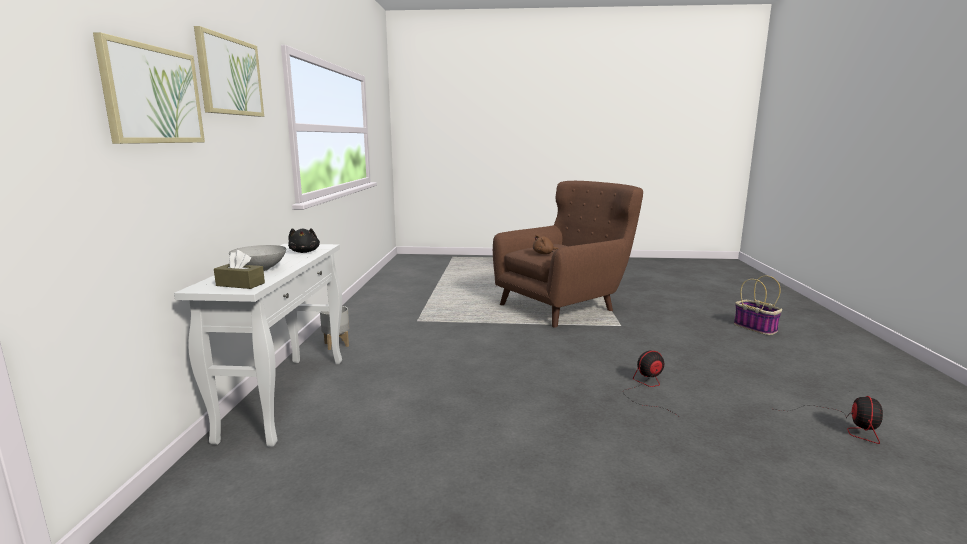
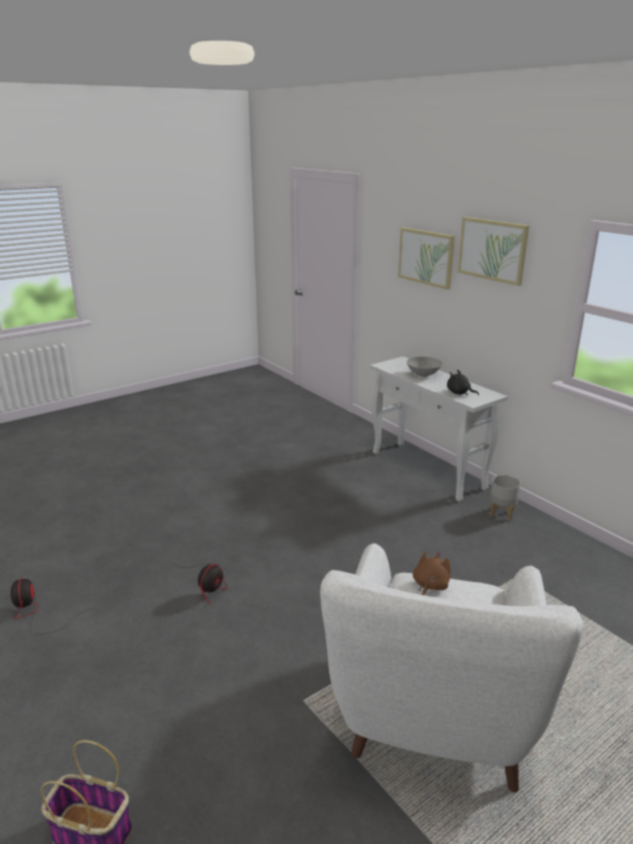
camera: 140 degrees right, 10 degrees up
(240, 284) = (394, 366): brown tissue box -> none
(562, 306) = (433, 722): brown armchair -> white armchair

